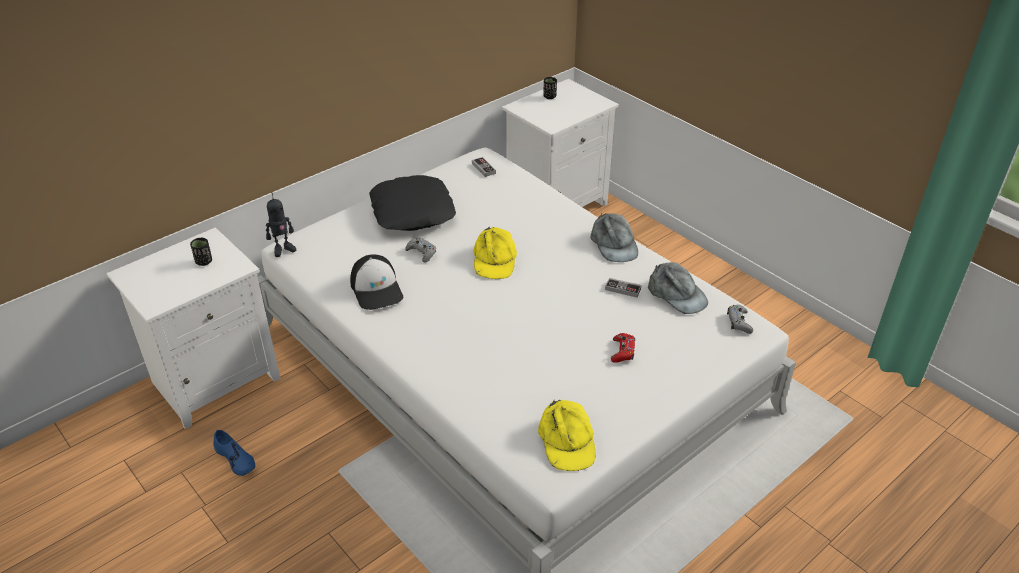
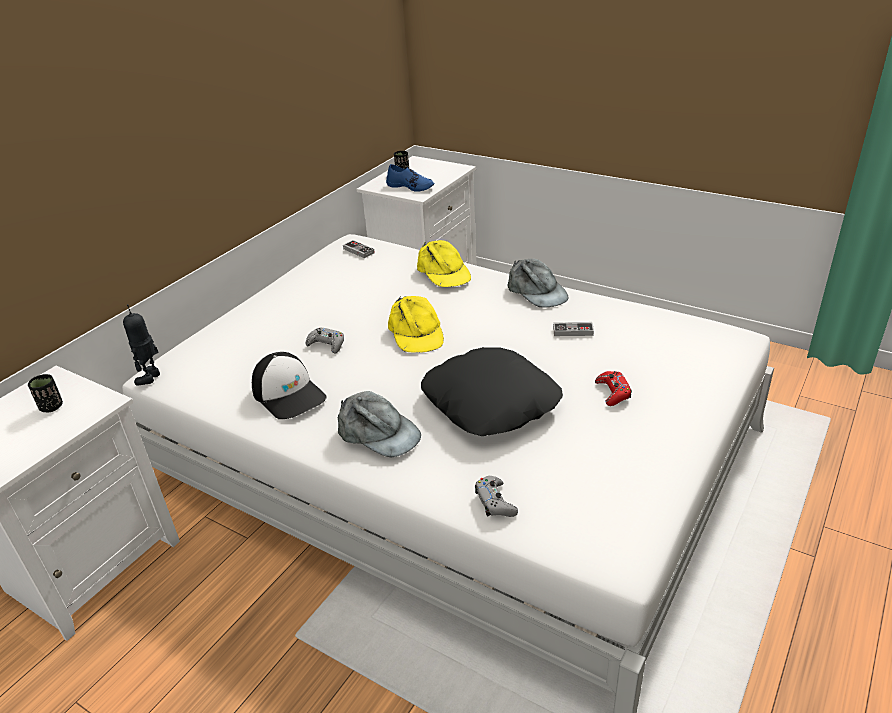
camera: 15 degrees left, 5 degrees down
(235, 458) = (150, 660): blue shoe -> blue shoe (411, 186)
(283, 249) = (151, 378): toy robot -> toy robot turned 150 degrees clockwise
(413, 211) = (298, 306): black pillow -> black pillow (491, 401)
(566, 441) = (612, 508): yellow cap -> yellow cap (443, 272)
(676, 294) = (633, 323): grey cap -> grey cap (378, 433)
(739, 322) = (714, 335): grey game controller -> grey game controller (495, 502)

